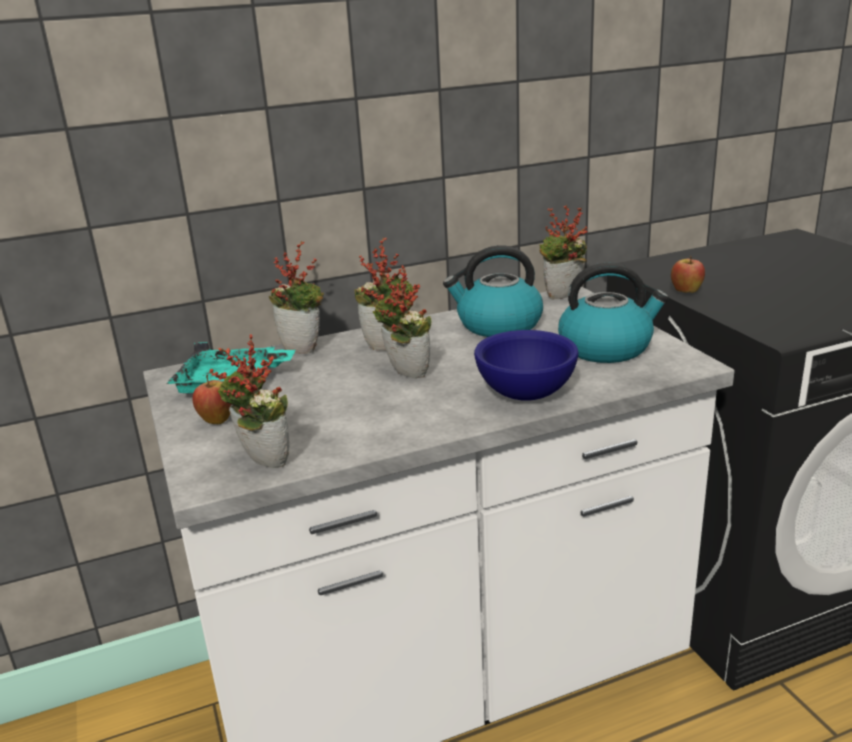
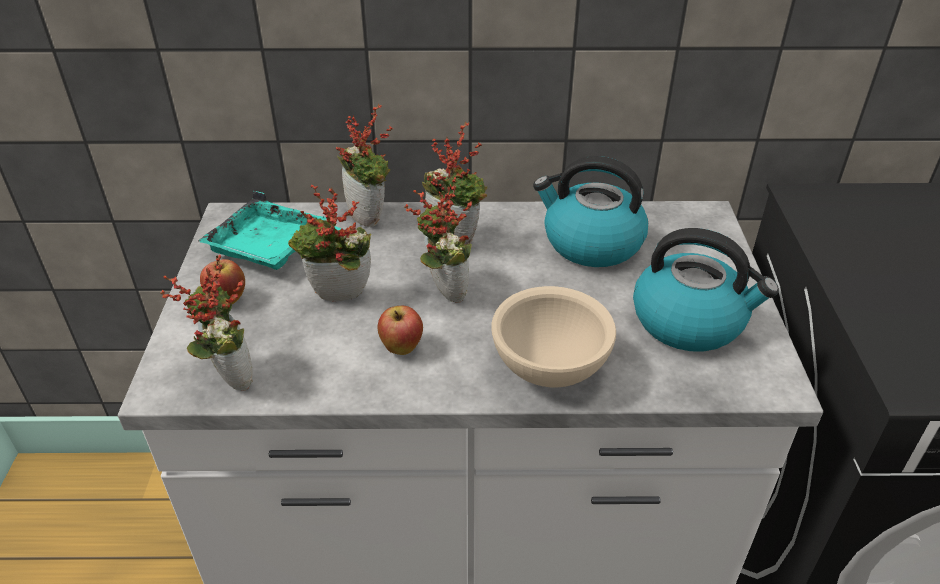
camera: 20 degrees right, 15 degrees up
(524, 394) = (547, 367): blue bowl -> beige bowl
(563, 297) = (694, 218): potted plant -> potted plant (339, 299)
(686, 292) = (839, 264): apple -> apple (401, 348)

